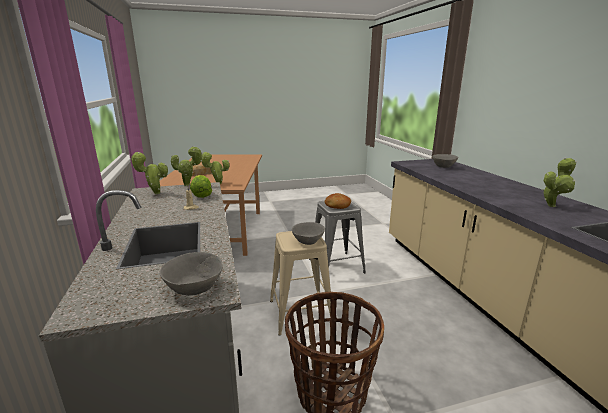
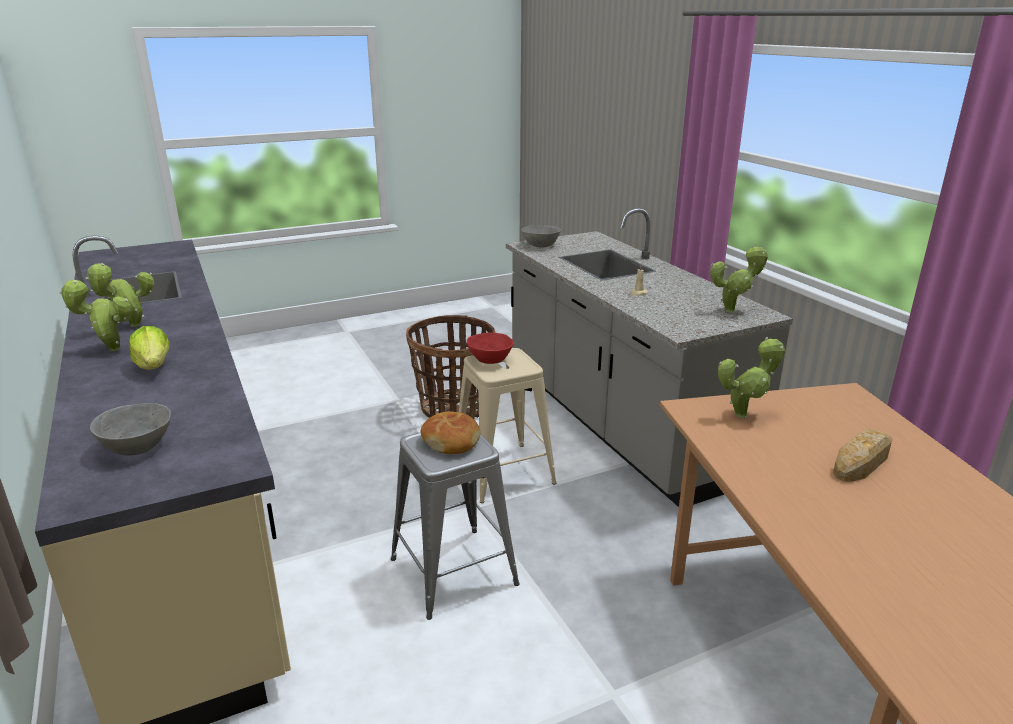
camera: 170 degrees right, 5 degrees up
(188, 185) = (716, 330): potted plant -> potted plant (110, 349)
(201, 195) = (658, 312): lettuce -> lettuce (154, 366)
(307, 241) = (490, 359): grey bowl -> red bowl

